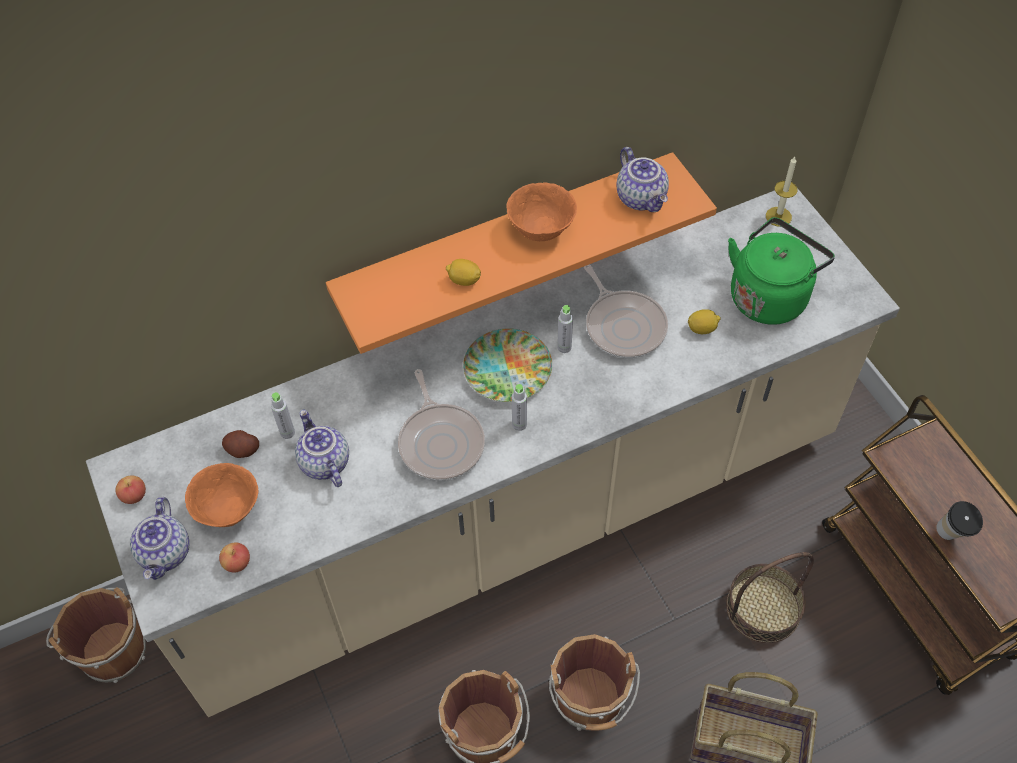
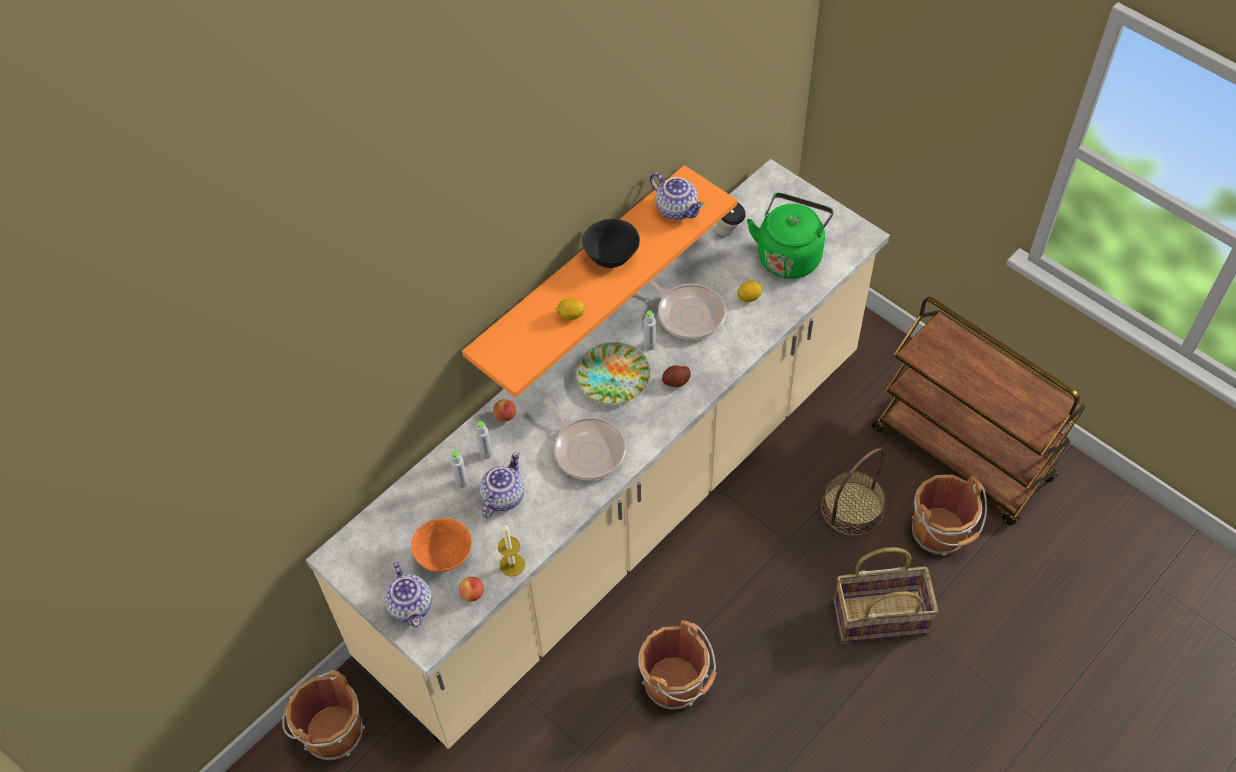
camera: 20 degrees left, 0 degrees up
(134, 496) = (361, 572): apple -> apple (505, 415)
(242, 450) = (432, 508): potato -> potato (676, 381)
(323, 463) = (502, 496): teapot -> teapot turned 75 degrees clockwise
(519, 424) = (642, 416): grey bottle -> grey bottle (486, 454)
(541, 230) = (612, 258): orange bowl -> black bowl
(590, 702) = (747, 627): brown bucket -> brown bucket (941, 533)
(778, 216) = (770, 189): candle -> candle (512, 564)
(952, 536) = (983, 397): cup -> cup (729, 232)

